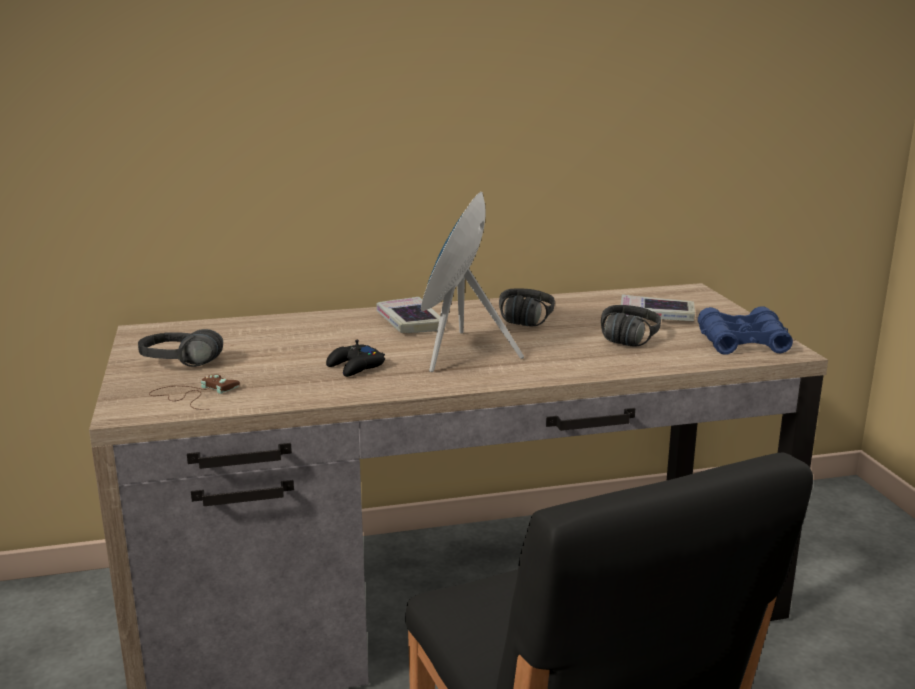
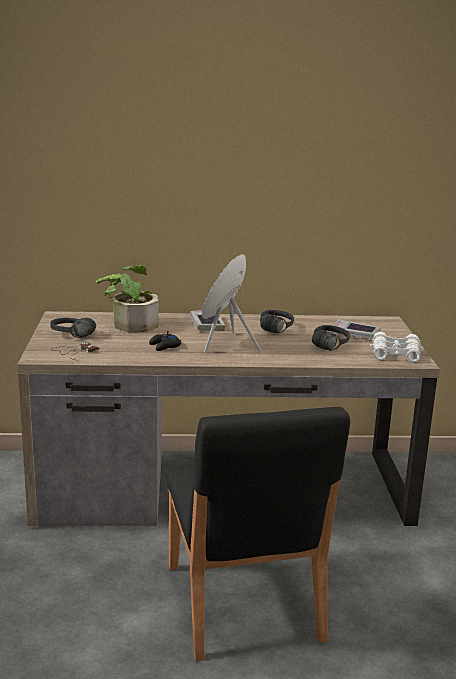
camera: 10 degrees right, 0 degrees up
(277, 333) = (130, 323): none -> potted plant
(742, 342) = (395, 354): blue binoculars -> white binoculars

